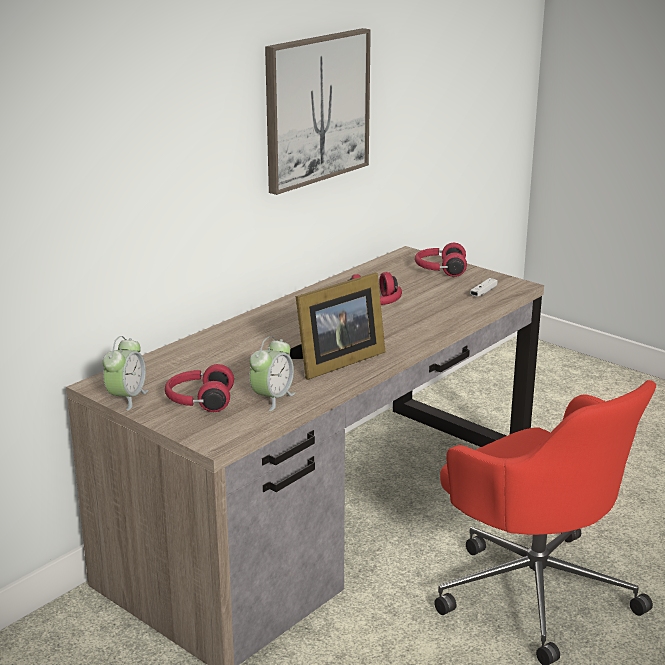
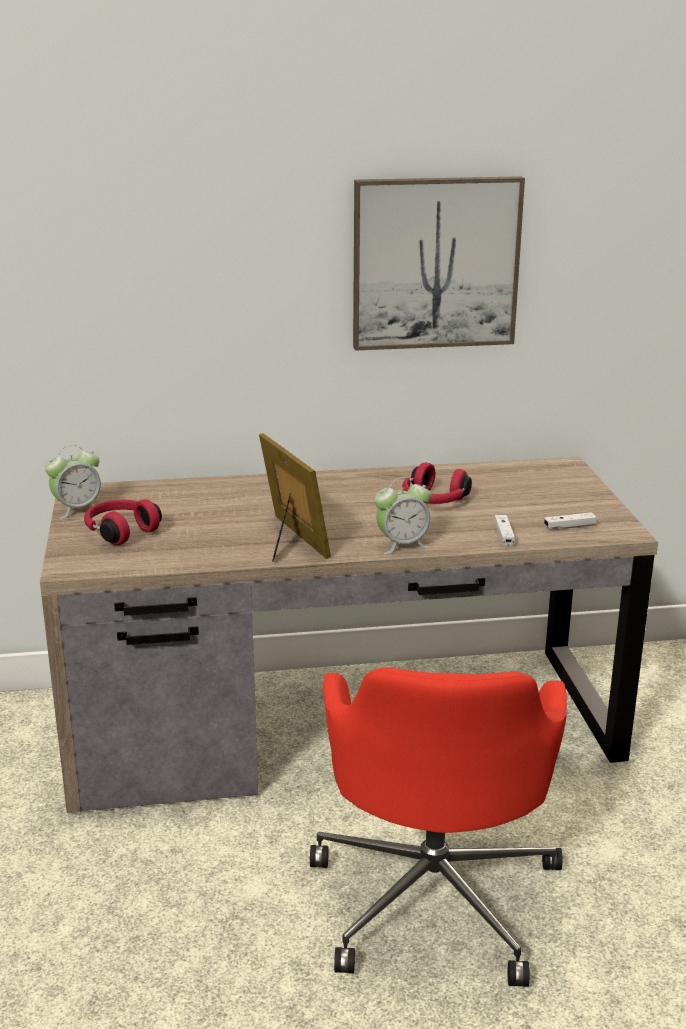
camera: 40 degrees right, 0 degrees up
(272, 399) = (177, 552): alarm clock -> alarm clock (402, 545)
(335, 362) = (290, 541): picture frame -> picture frame turned 120 degrees counterclockwise
(440, 270) = (566, 491): red headphones -> none
(458, 310) = (504, 535): none -> white game controller

